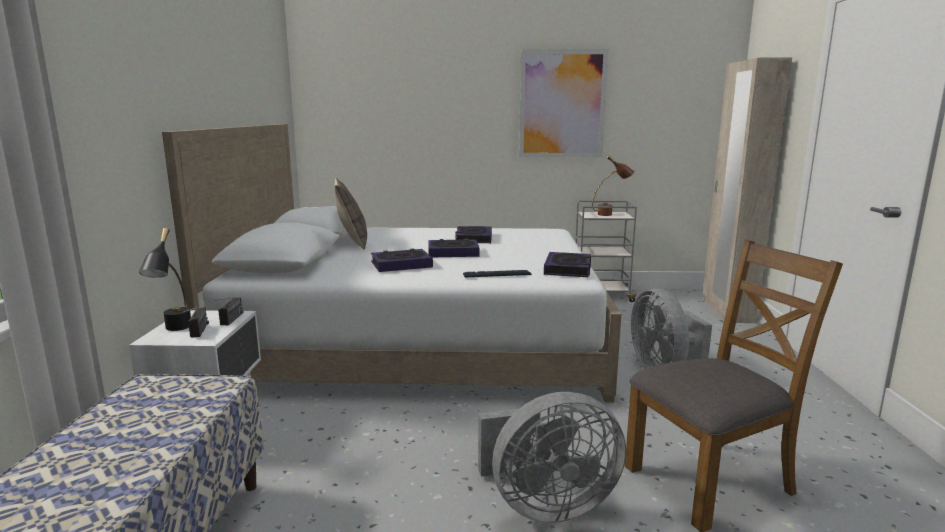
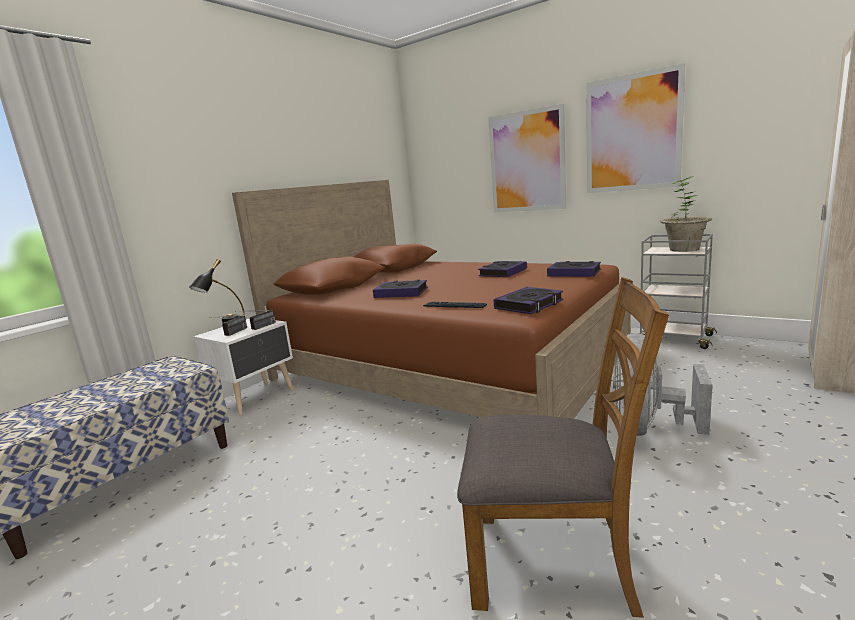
camera: 35 degrees right, 0 degrees up
(352, 242) = (404, 273): pillow -> none
(421, 341) = (449, 362): white bed -> brown bed
(453, 253) = (460, 284): book -> book (574, 273)
(454, 119) = (527, 162): none -> picture
(546, 505) = (371, 525): grey fan -> none
(610, 214) = (684, 249): brown table lamp -> potted plant

